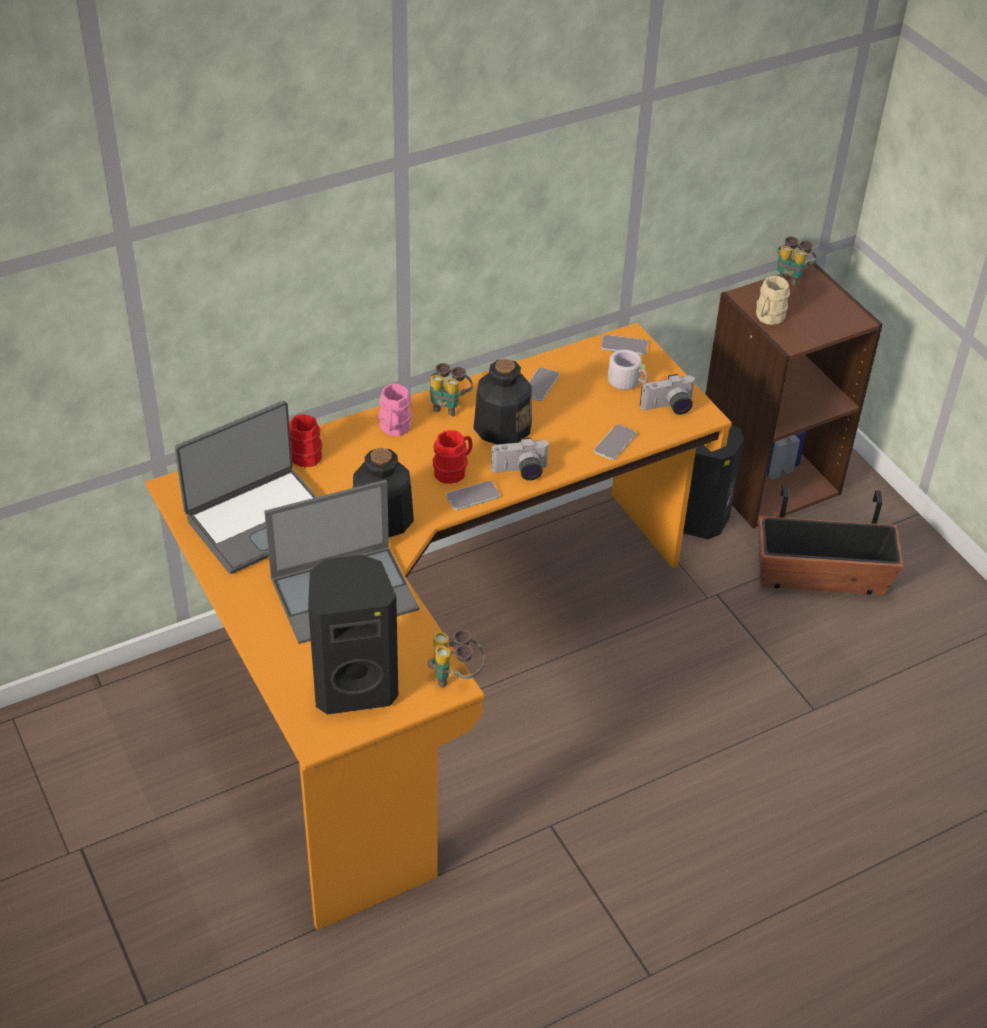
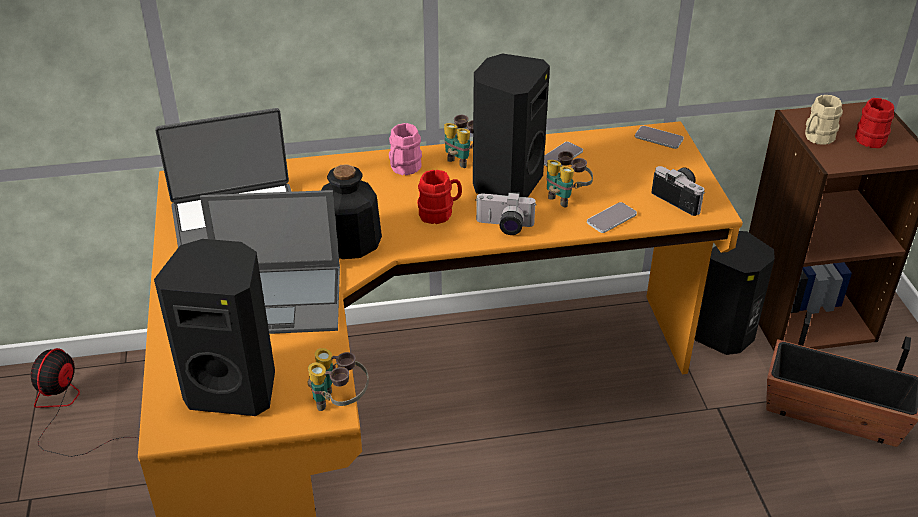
camera: 20 degrees right, 5 degrees down
(68, 752) = (67, 411): none -> fan
(305, 452) = (310, 173): red mug -> red mug (869, 137)
(473, 496) = (446, 239): phone -> none
(501, 426) = (505, 185): bottle -> black speaker
(628, 381) = (649, 168): grey mug -> none
(669, 408) = (681, 198): camera -> camera turned 135 degrees counterclockwise
(791, 276) = (854, 107): binoculars -> binoculars (565, 197)

